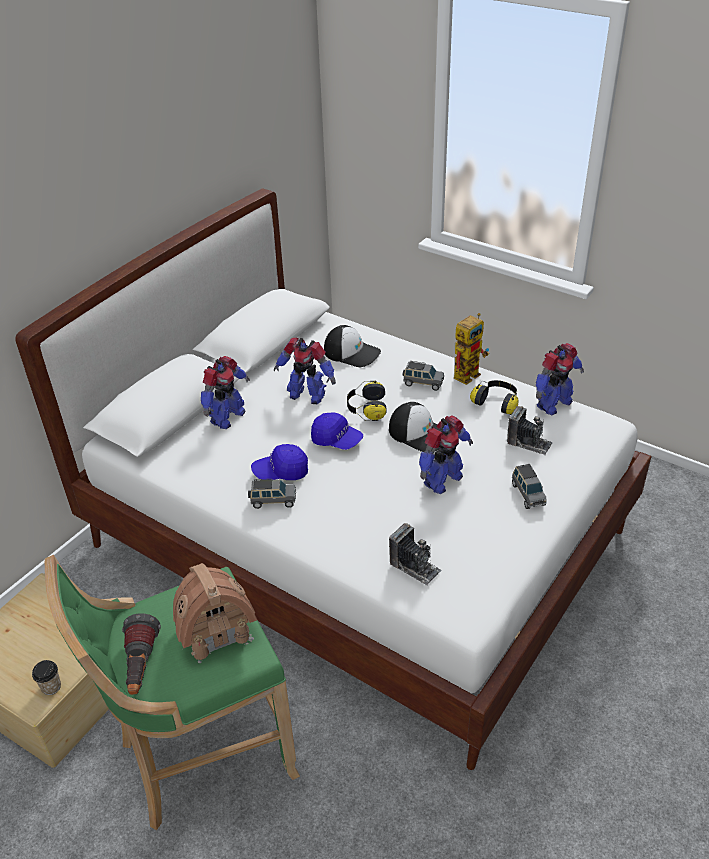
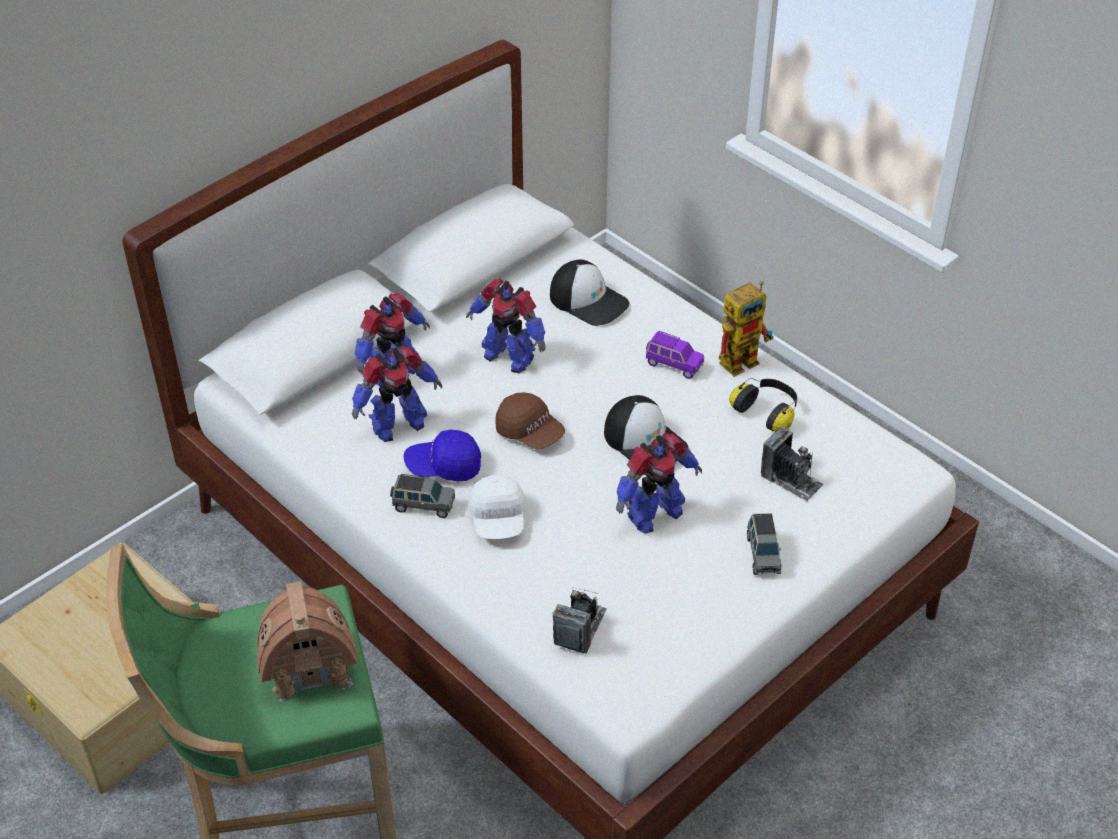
camera: 10 degrees right, 5 degrees up
(51, 687) = (110, 694): cup -> none
(141, 667) = (210, 694): flashlight -> none
(331, 501) = (498, 519): none -> white cap
(336, 440) = (530, 432): blue cap -> brown cap
(366, 409) = (583, 391): headphones -> none
(415, 566) = (580, 627): camera -> camera turned 120 degrees counterclockwise
(422, 383) = (673, 364): grey toy car -> purple toy car
(553, 404) = (846, 426): toy robot -> toy robot (397, 425)

